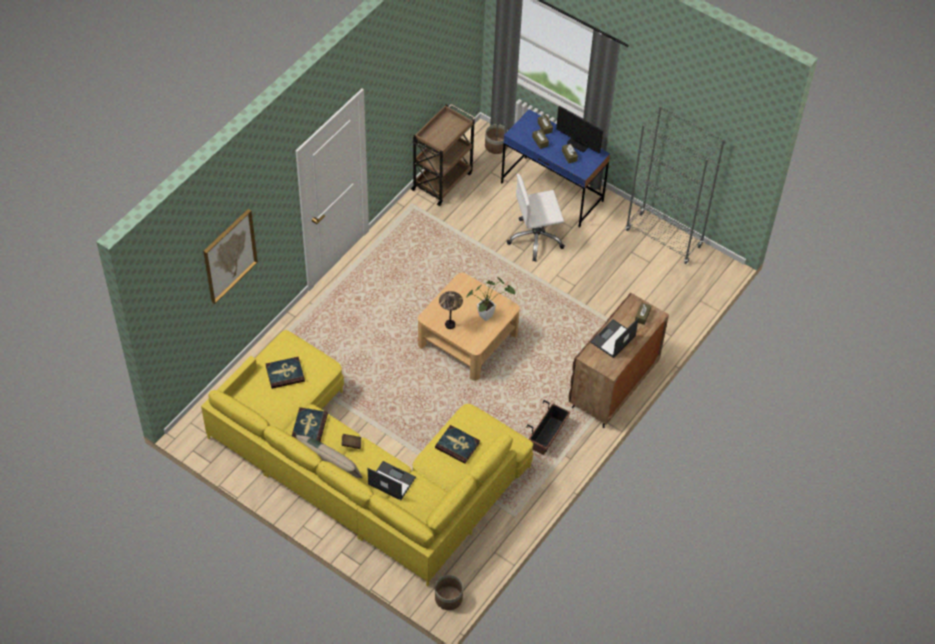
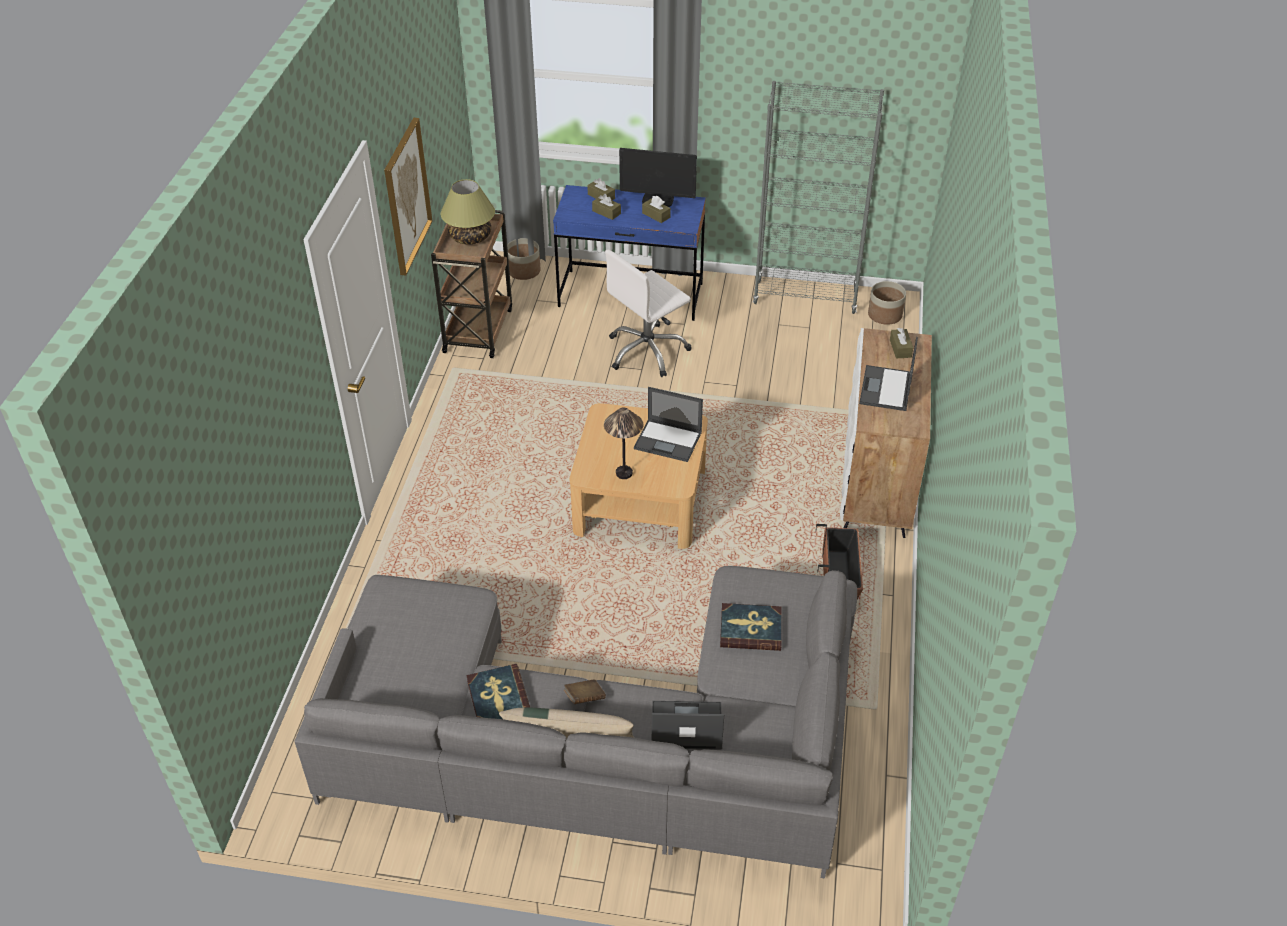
camera: 25 degrees left, 10 degrees down
(229, 255) = (255, 448): picture -> picture (406, 196)
(285, 373) = (410, 636): book -> none
(364, 470) = (605, 741): yellow sofa -> grey sofa
(445, 130) = (470, 237): none -> table lamp
(448, 598) = (869, 882): planter -> planter (884, 315)
(488, 314) = (669, 440): potted plant -> laptop
(613, 386) = (877, 481): brown cabinet -> white cabinet

